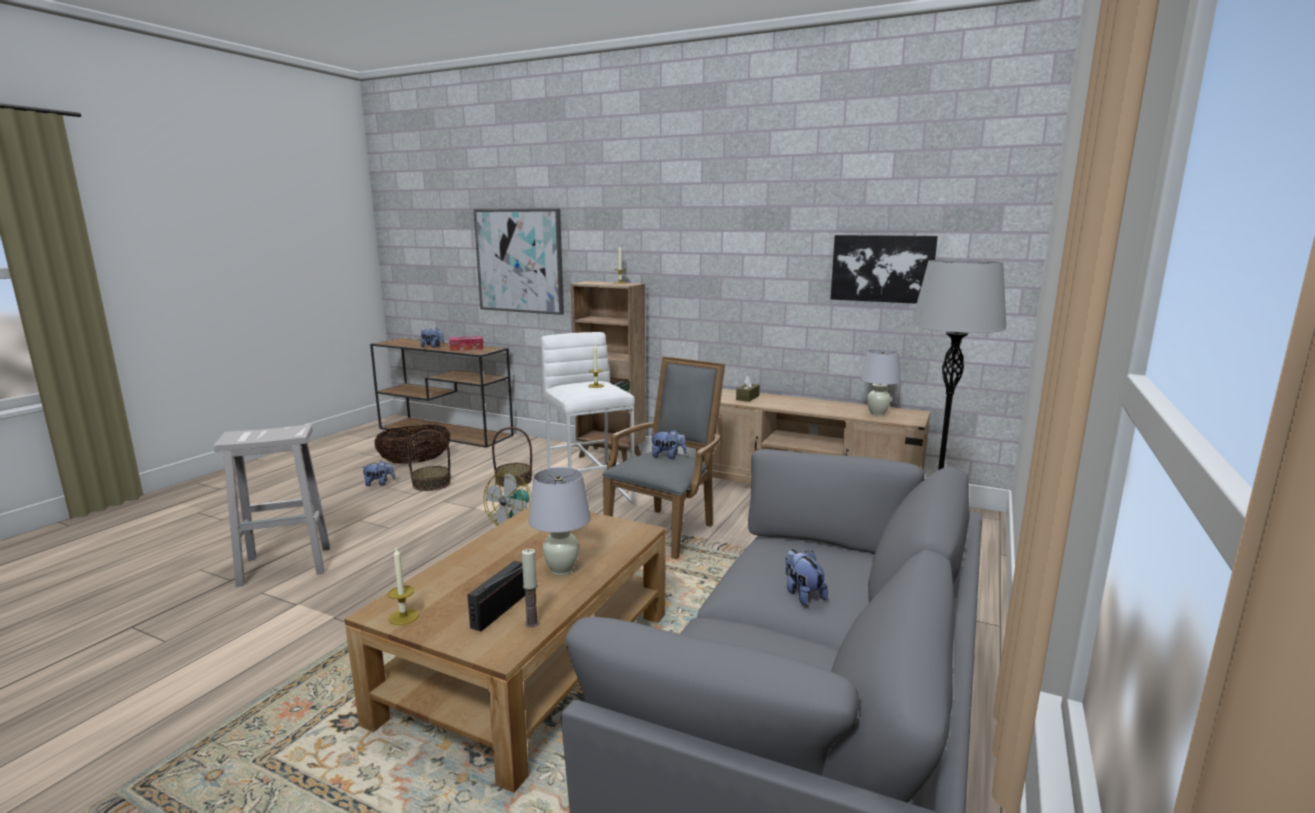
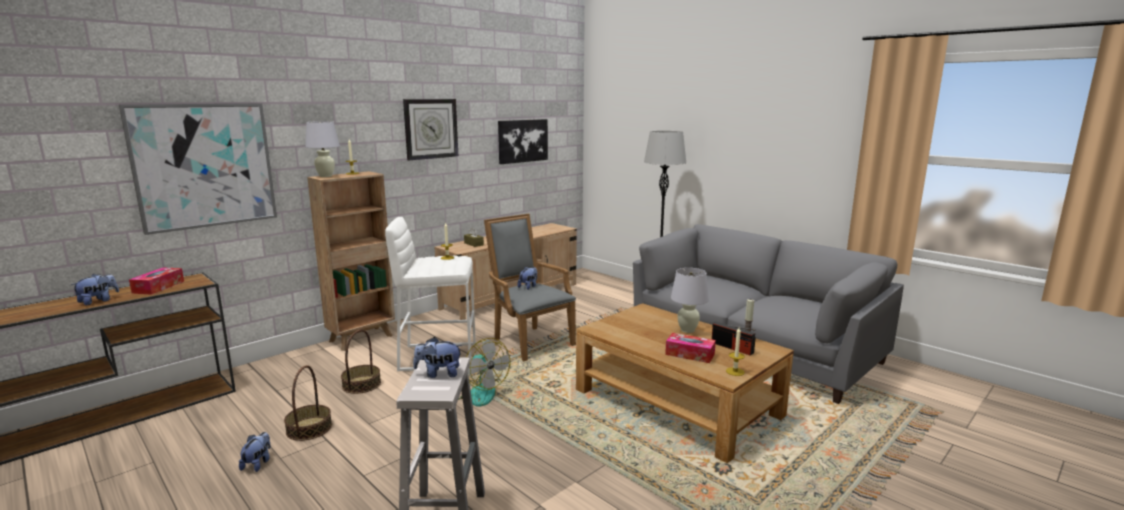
camera: 70 degrees left, 0 degrees up
(415, 462) = (214, 438): basket -> none
(465, 578) = (690, 354): none -> tissue box
(727, 241) = (431, 129): none -> wall clock
(802, 594) = (729, 290): plush toy -> plush toy (439, 374)
(877, 414) = (545, 230): white table lamp -> white table lamp (326, 176)

